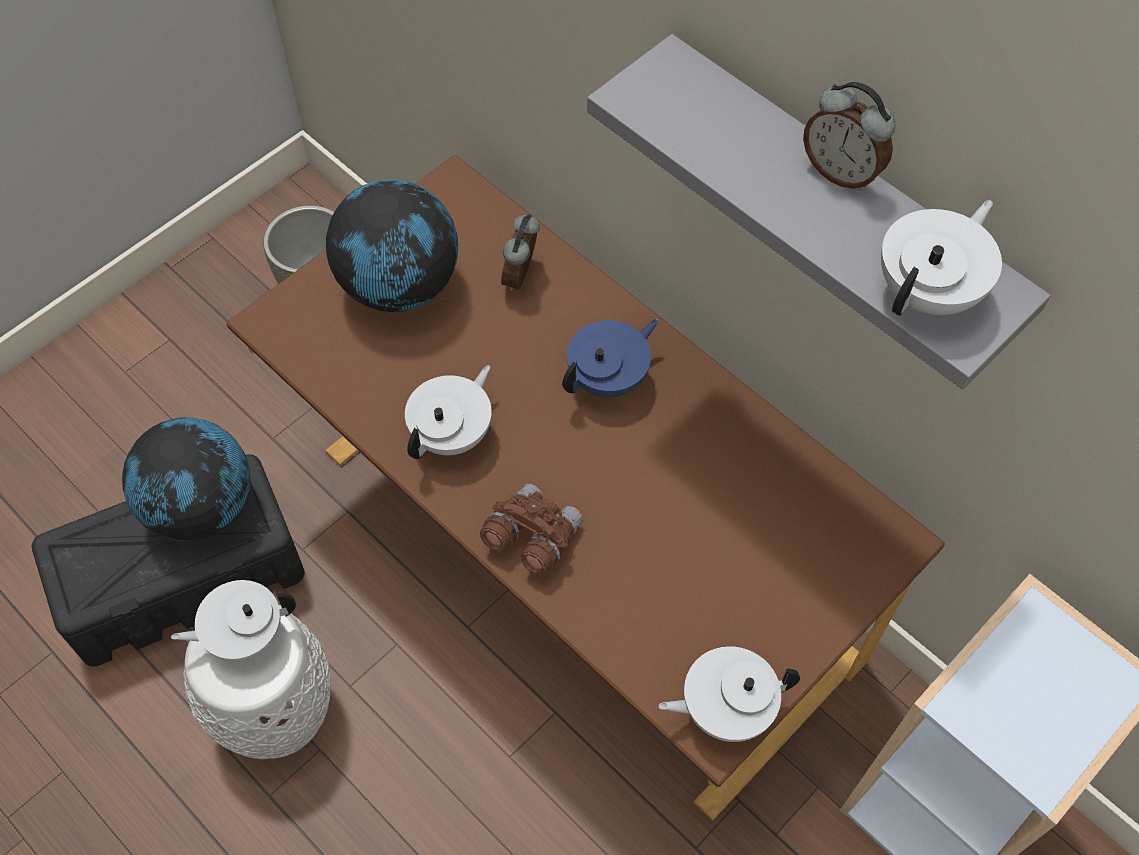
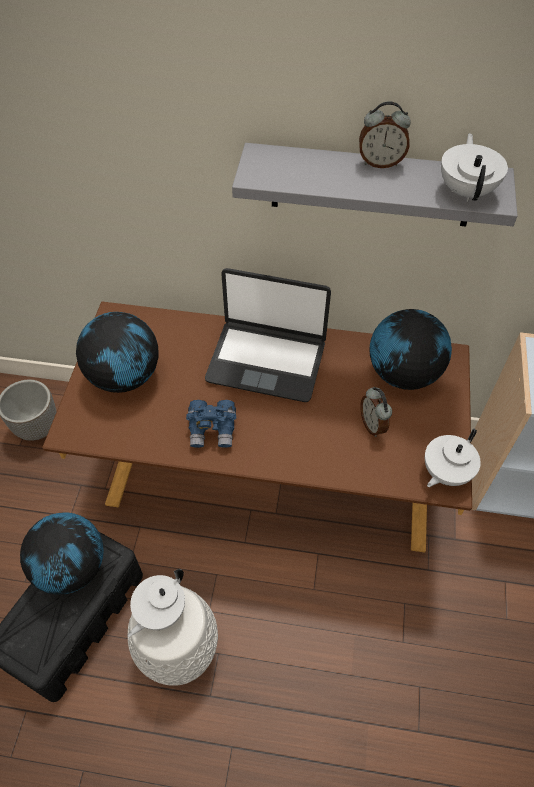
camera: 35 degrees left, 5 degrees down
(452, 434) = (213, 430): white teapot -> blue binoculars
(522, 276) = (184, 338): alarm clock -> alarm clock (373, 425)
(531, 537) = (293, 454): brown binoculars -> none
(609, 378) = (266, 360): blue teapot -> laptop
(795, 522) = (403, 373): none -> globe

